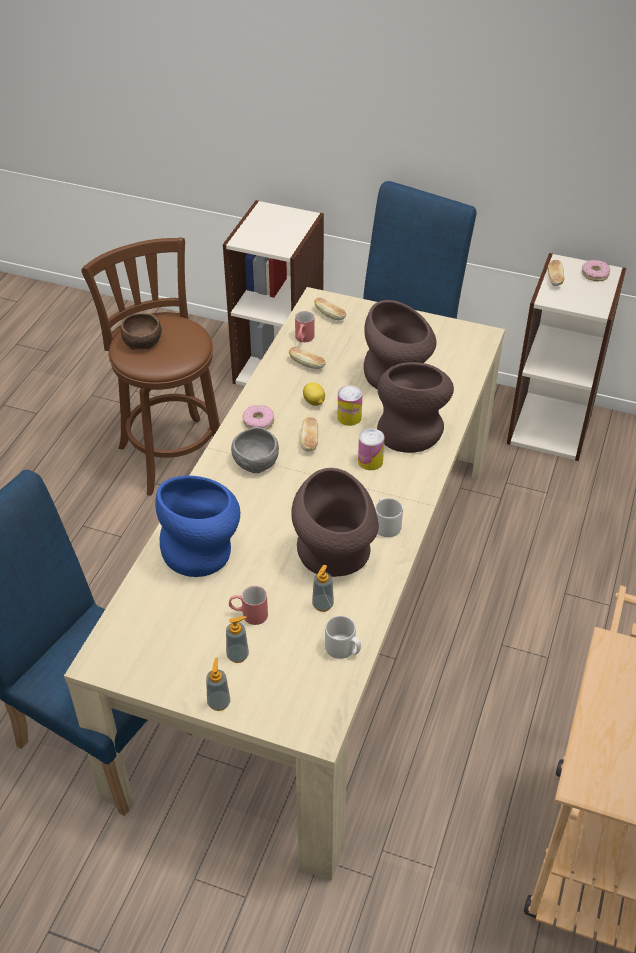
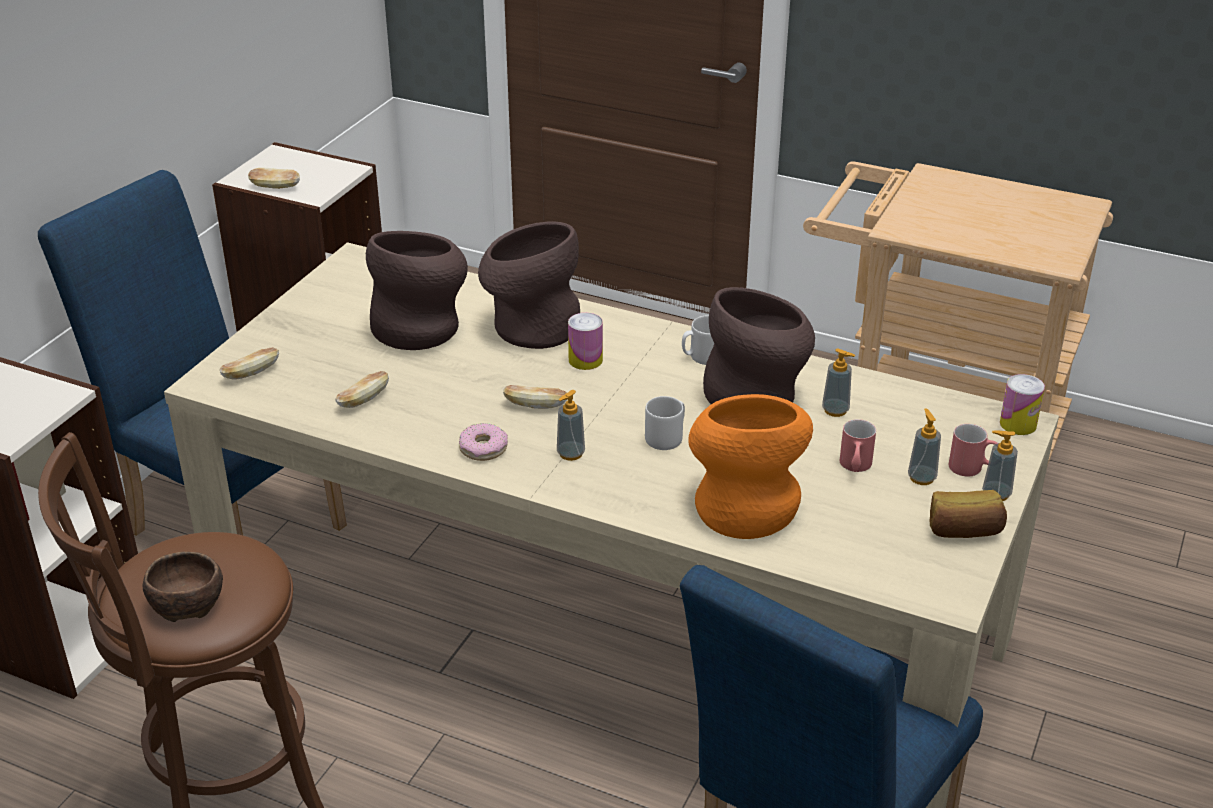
camera: 85 degrees left, 10 degrees down
(173, 677) = (964, 531): none -> bread
(203, 551) = (744, 504): blue vase -> orange vase
(256, 462) = (570, 453): grey bowl -> soap dispenser
(303, 339) = (302, 400): red mug -> red mug (974, 468)
(314, 402) = (453, 398): lemon -> none
(343, 649) = (902, 399): grey mug -> grey mug (667, 437)
(349, 417) = (493, 370): can -> can (1018, 424)
(595, 274) = (278, 161): donut -> none

